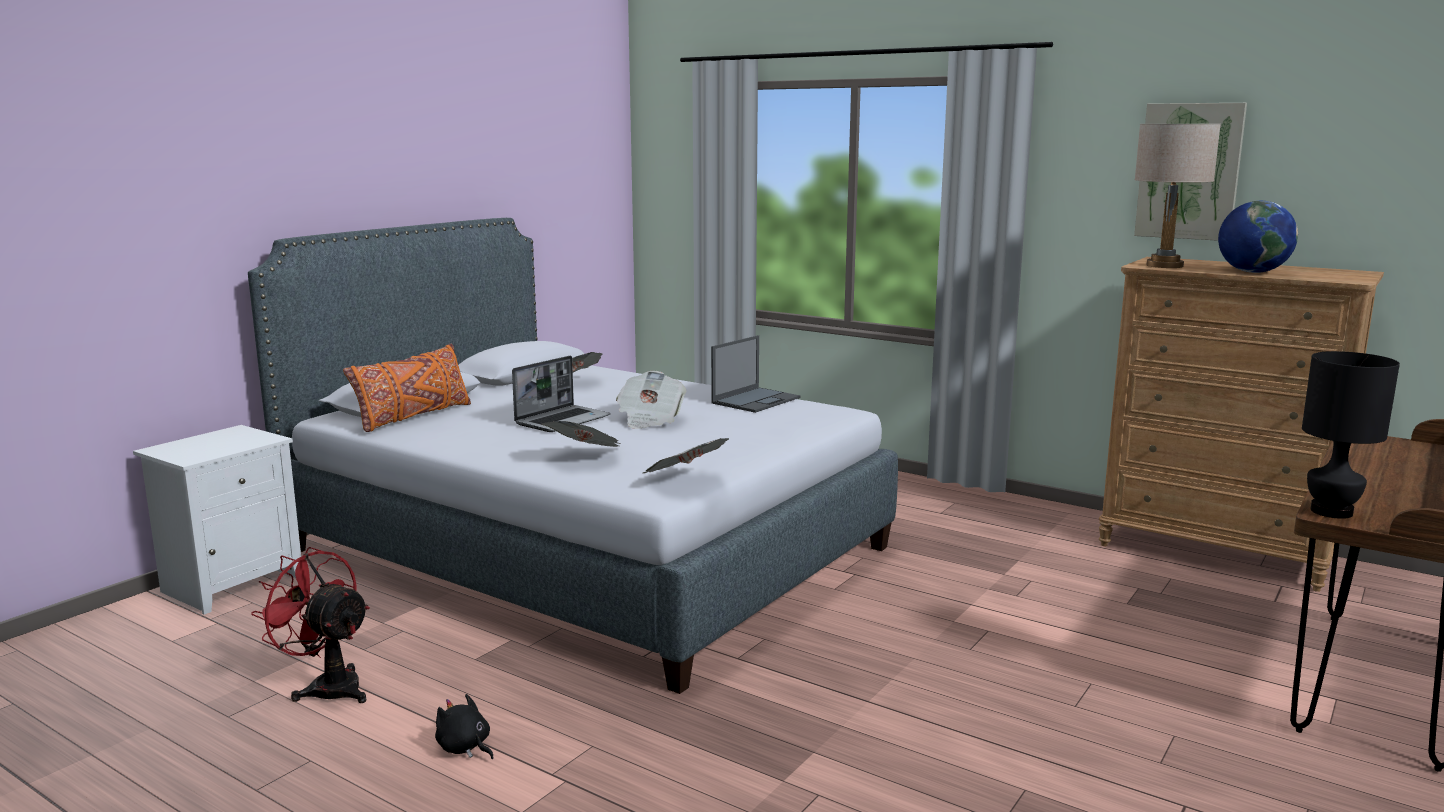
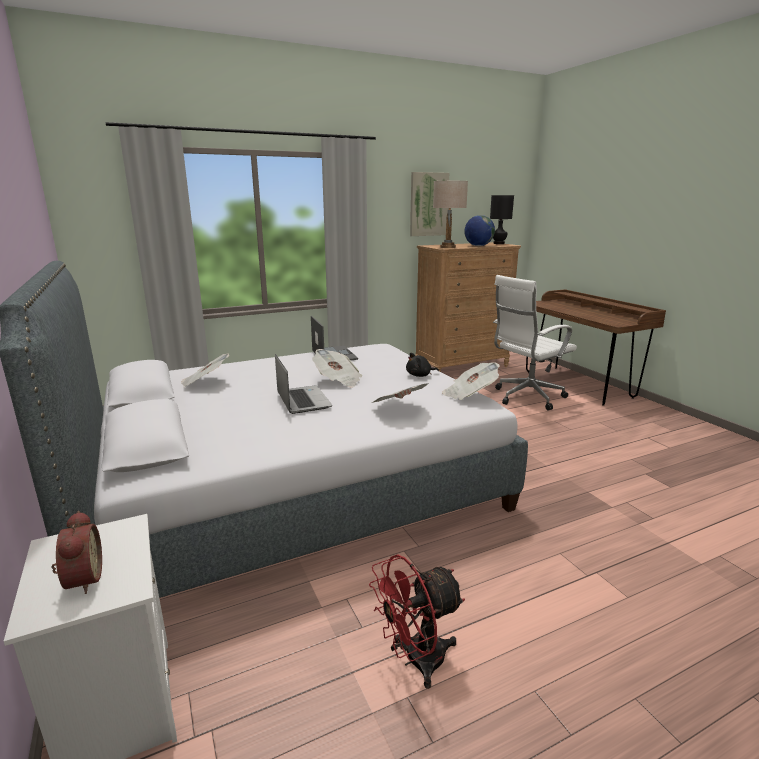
camera: 60 degrees left, 5 degrees up
(197, 447) = (81, 580): none -> alarm clock
(413, 417) = (200, 445): orange pillow -> none
(465, 748) = (545, 604): black plush toy -> black plush toy (420, 375)
(1166, 638) = (526, 397): none -> white office chair
(1331, 512) = (615, 323): black table lamp -> black table lamp (499, 243)

